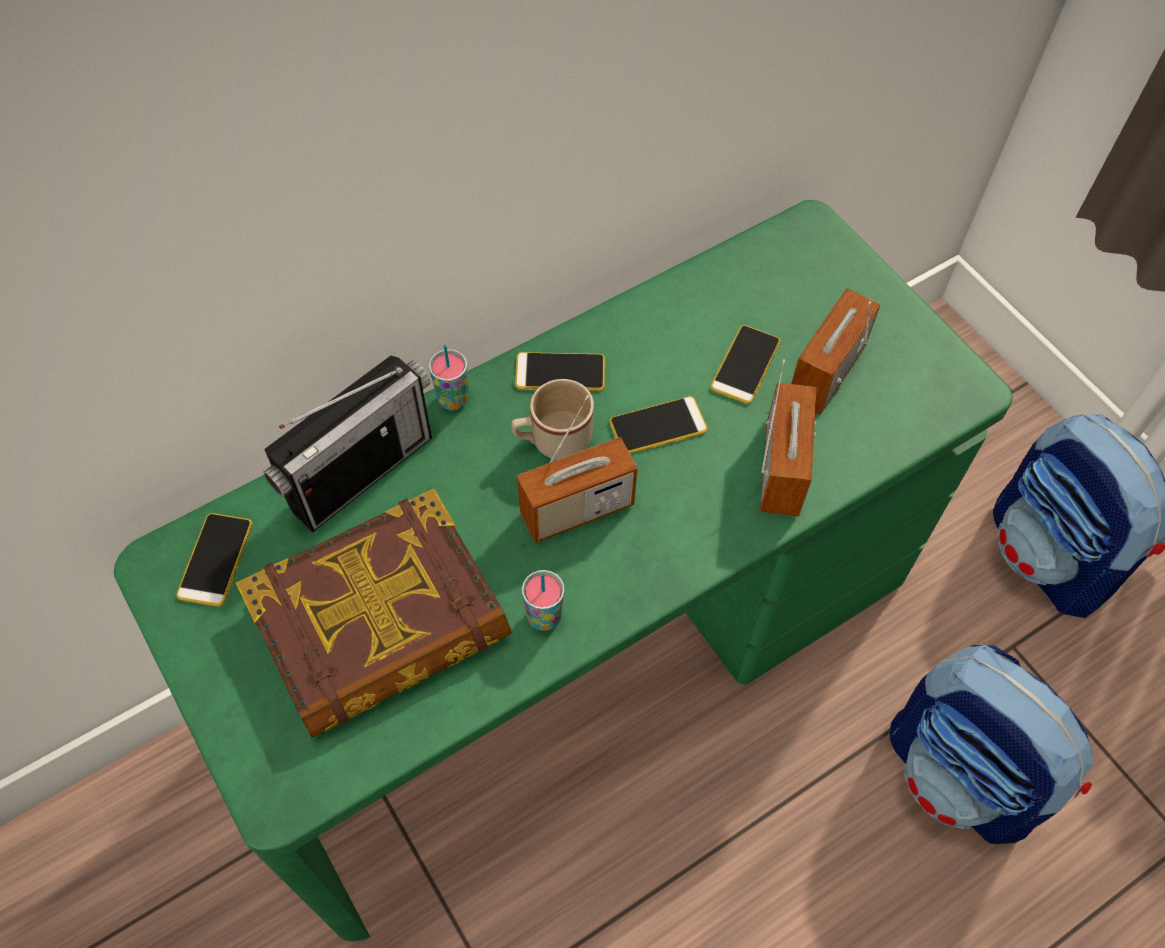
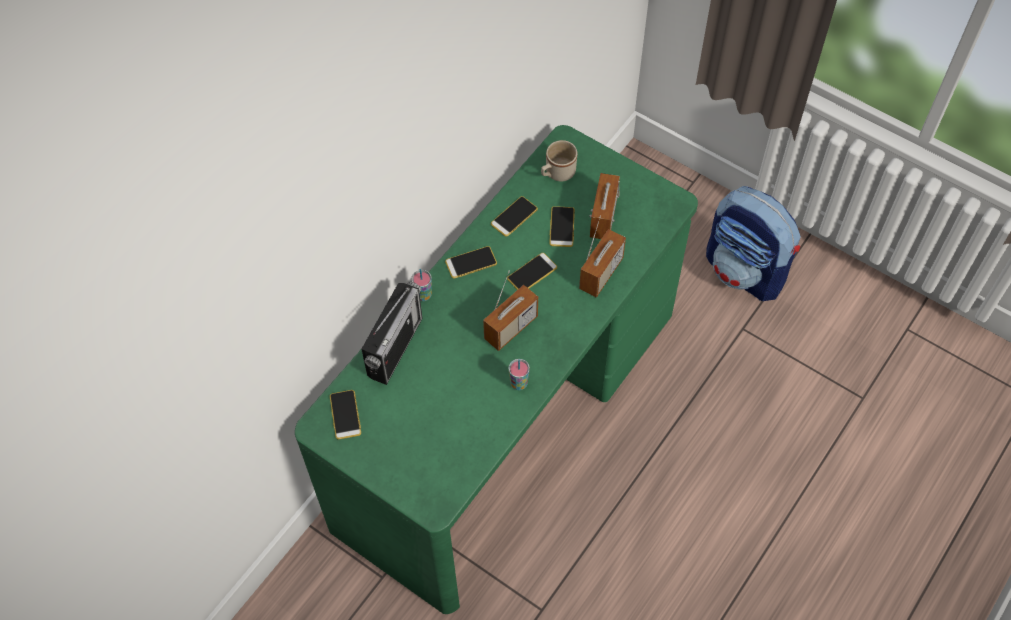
camera: 20 degrees left, 0 degrees up
(379, 622) = (441, 414): book -> none
(552, 440) = (483, 298): beige mug -> beige mug (557, 173)
(669, 321) = (514, 217): none -> phone
(782, 470) = (601, 274): radio -> radio turned 45 degrees clockwise
(962, 774) = (739, 406): backpack -> none

